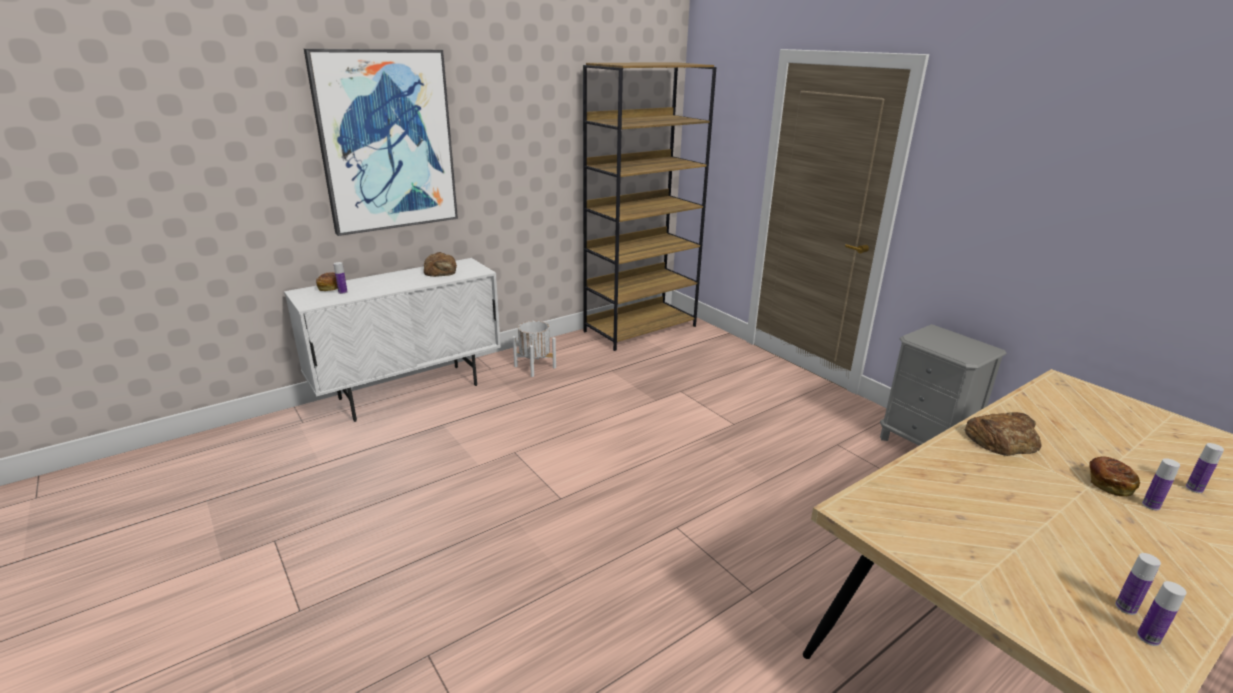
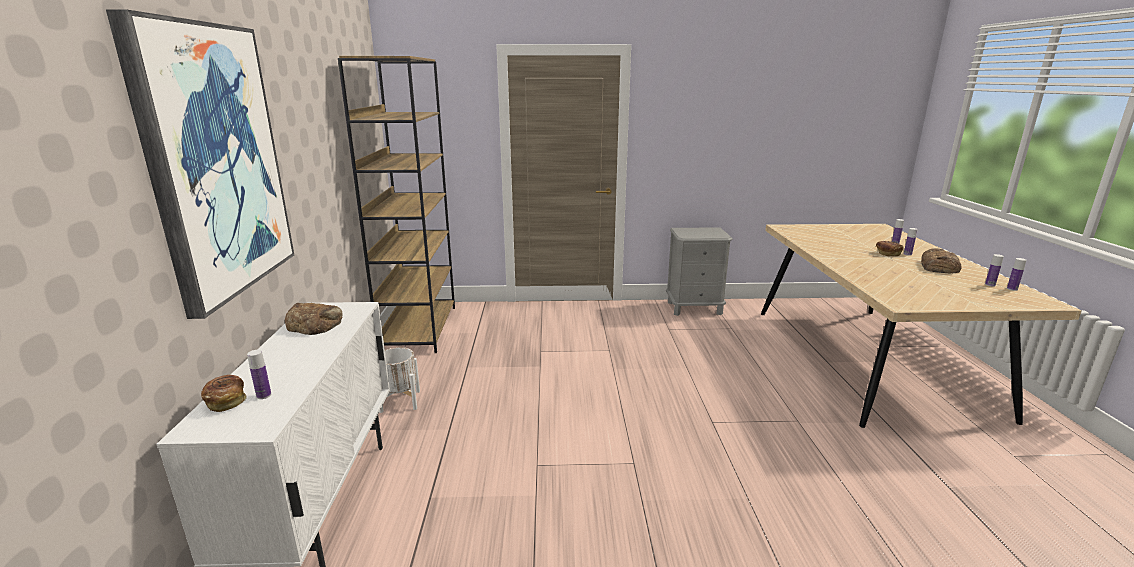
camera: 55 degrees left, 5 degrees down
(1002, 439) = (836, 255): bread -> bread (938, 267)

